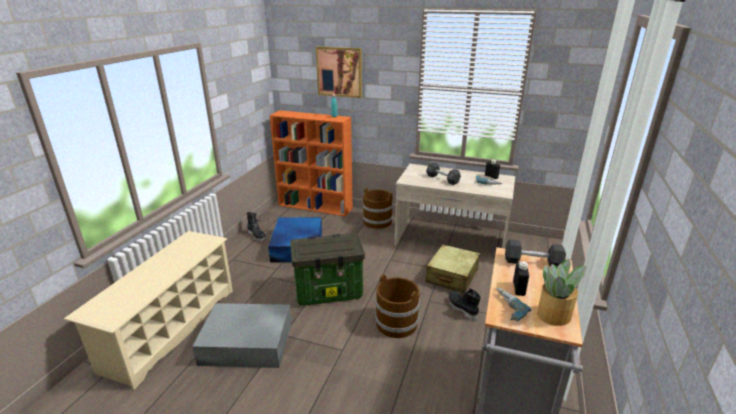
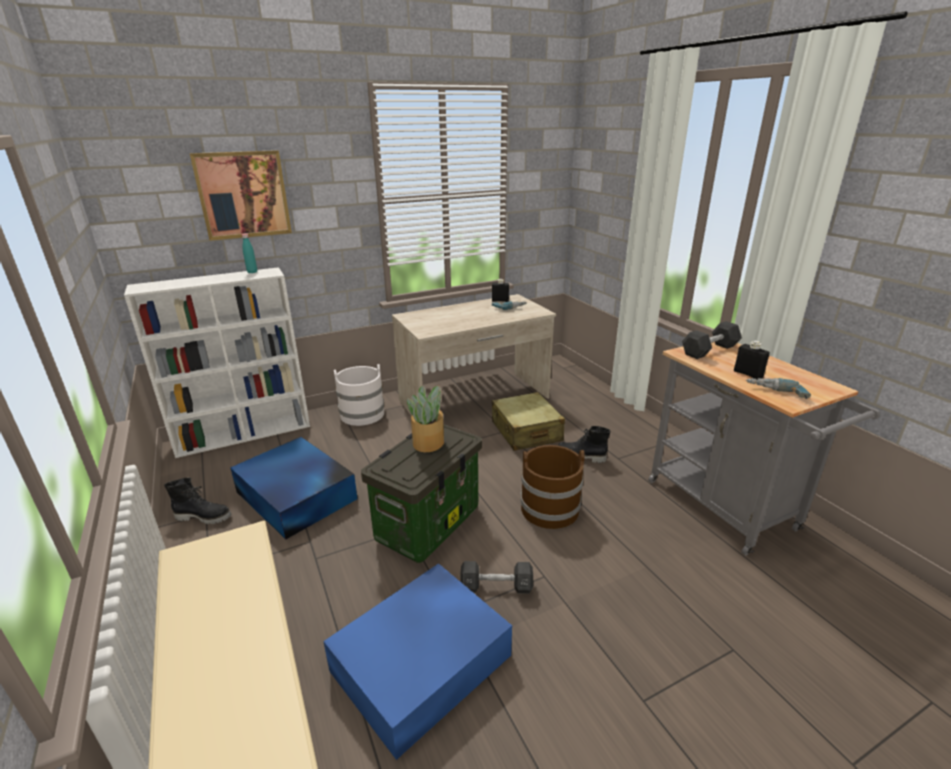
camera: 45 degrees left, 0 degrees up
(248, 343) = (424, 662): grey storage box -> blue storage box
(316, 206) = (245, 433): orange bookcase -> white bookcase
(377, 221) = (362, 414): brown bucket -> white bucket
(442, 179) = (460, 318): black dumbbell -> black dumbbell (496, 587)
(554, 315) = (805, 380): potted plant -> potted plant (429, 442)

